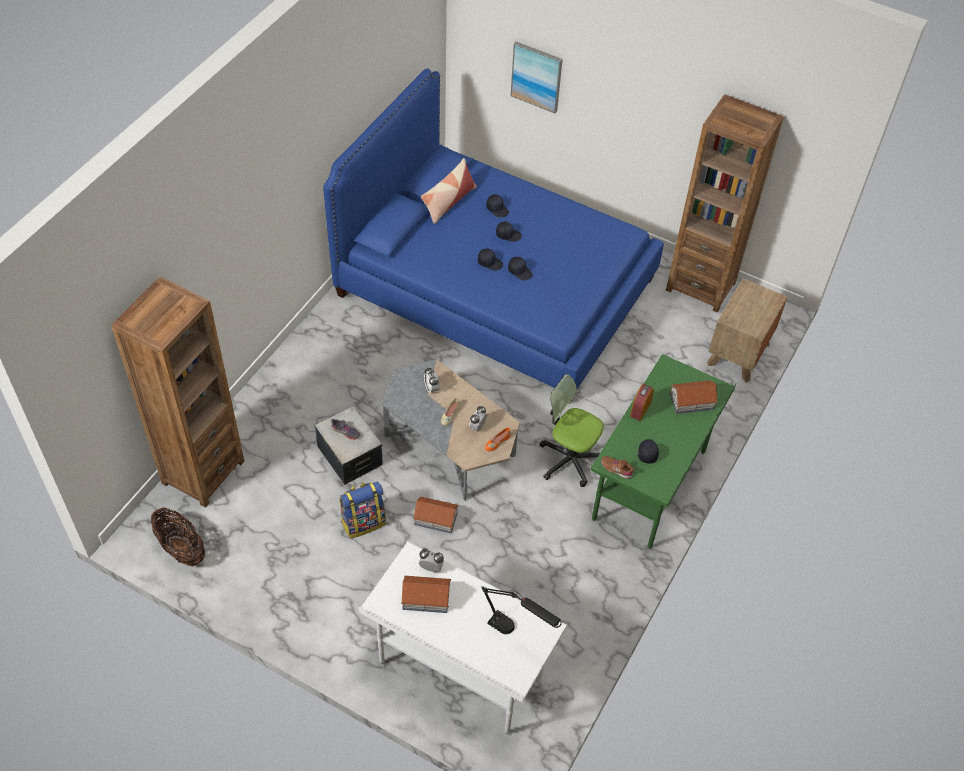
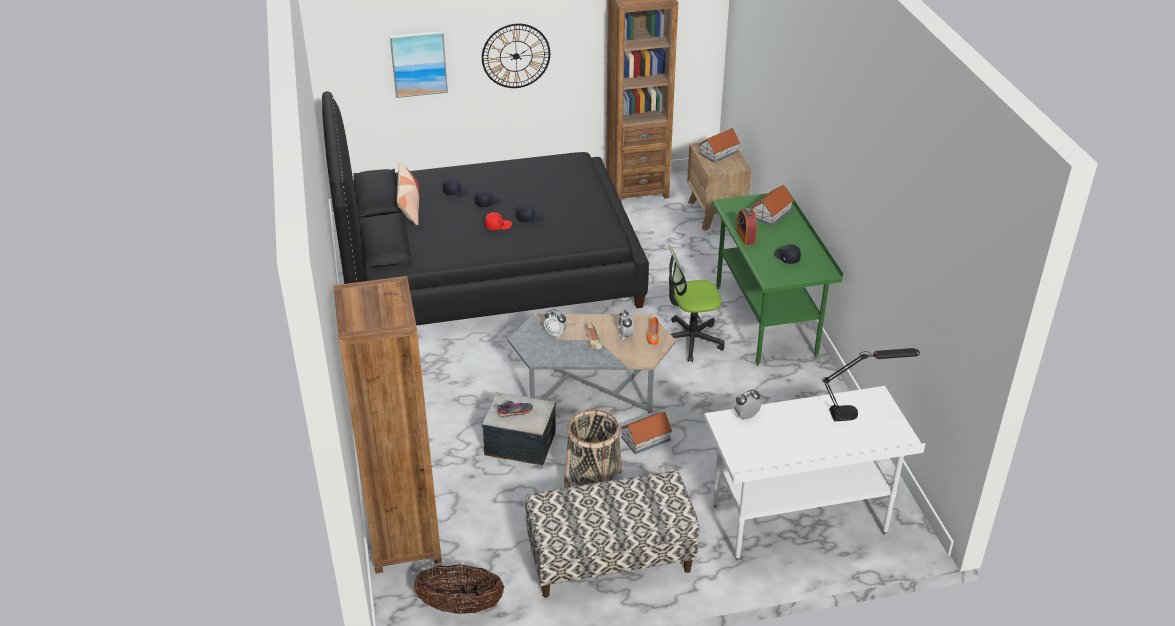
camera: 40 degrees left, 15 degrees down
(302, 593) = (610, 560): none -> bench
(363, 522) = (593, 479): backpack -> basket
(425, 597) = (770, 437): toy house -> toy house (718, 153)
(490, 262) = (498, 225): black cap -> red cap
(495, 287) = (486, 269): blue bed -> black bed
(616, 469) = (781, 278): brown shoe -> none
(624, 112) = (516, 56): none -> wall clock

